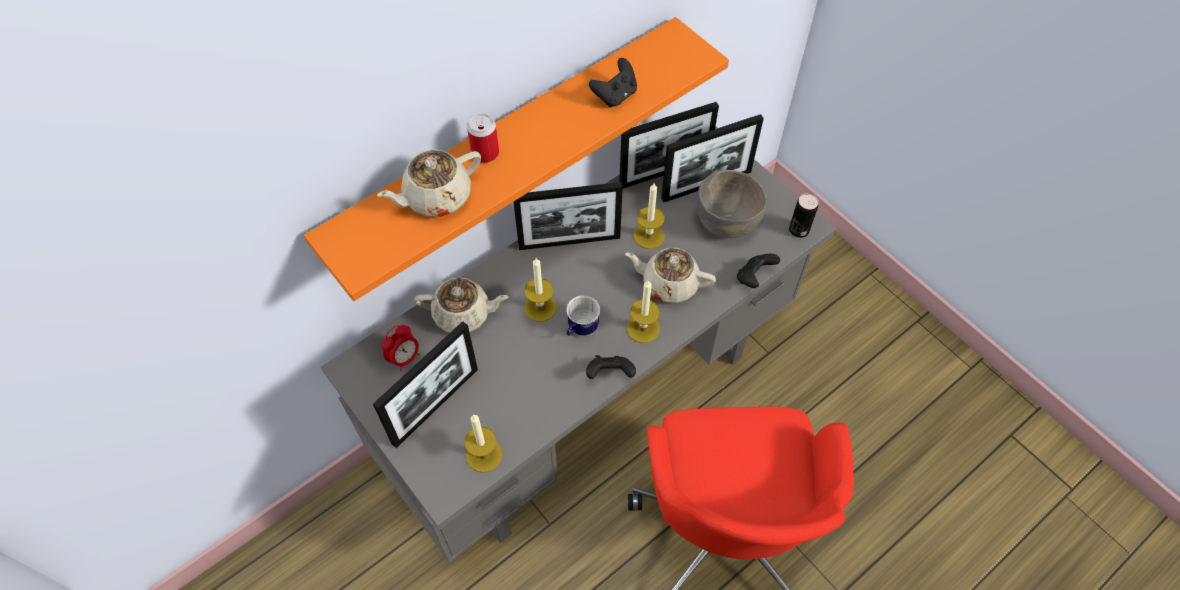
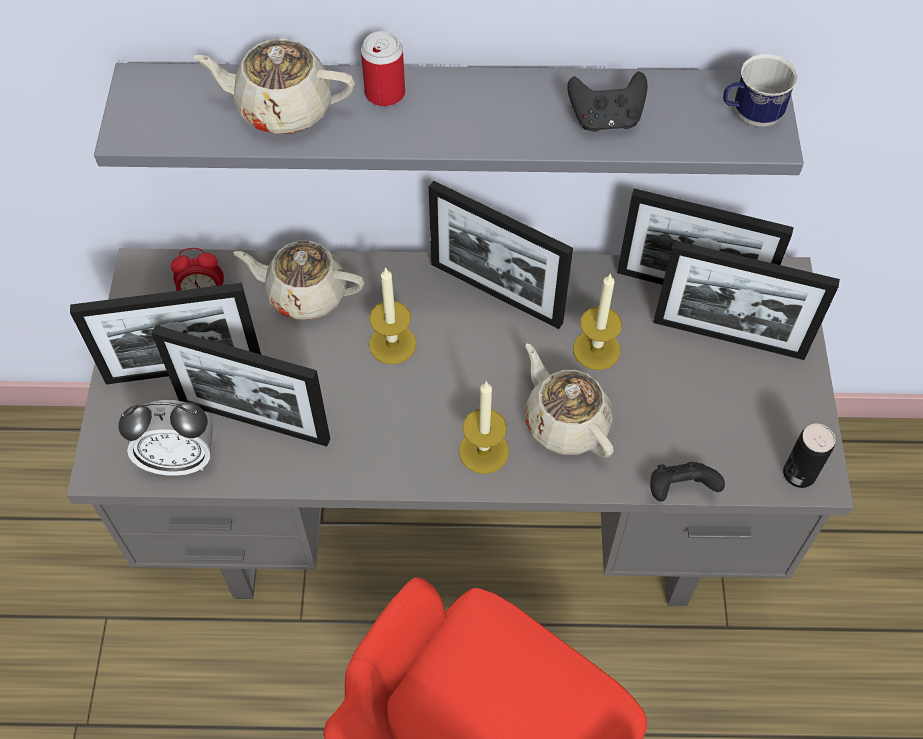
camera: 40 degrees right, 0 degrees up
(463, 314) = (305, 294): beige teapot -> beige teapot turned 150 degrees clockwise
(484, 455) = (180, 459): candle -> alarm clock
(505, 403) = (254, 421): none -> picture frame
(507, 145) = (451, 112): orange shelf -> grey shelf
(580, 330) = (411, 401): mug -> mug (749, 116)
(610, 374) = (395, 474): black game controller -> none
(727, 223) = (709, 401): grey bowl -> none

